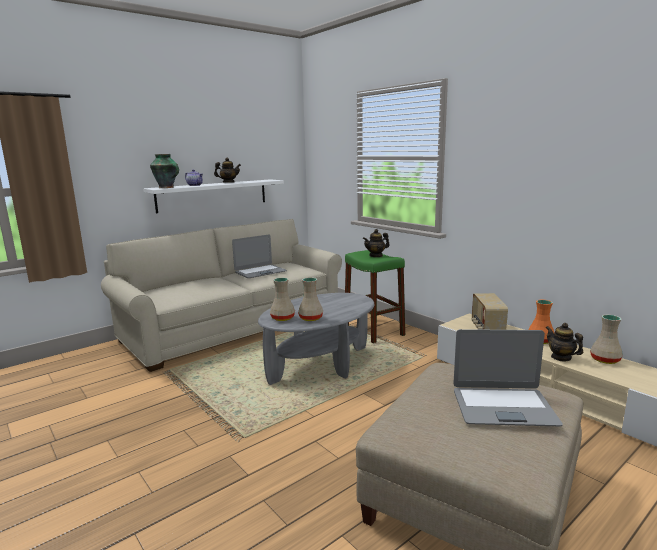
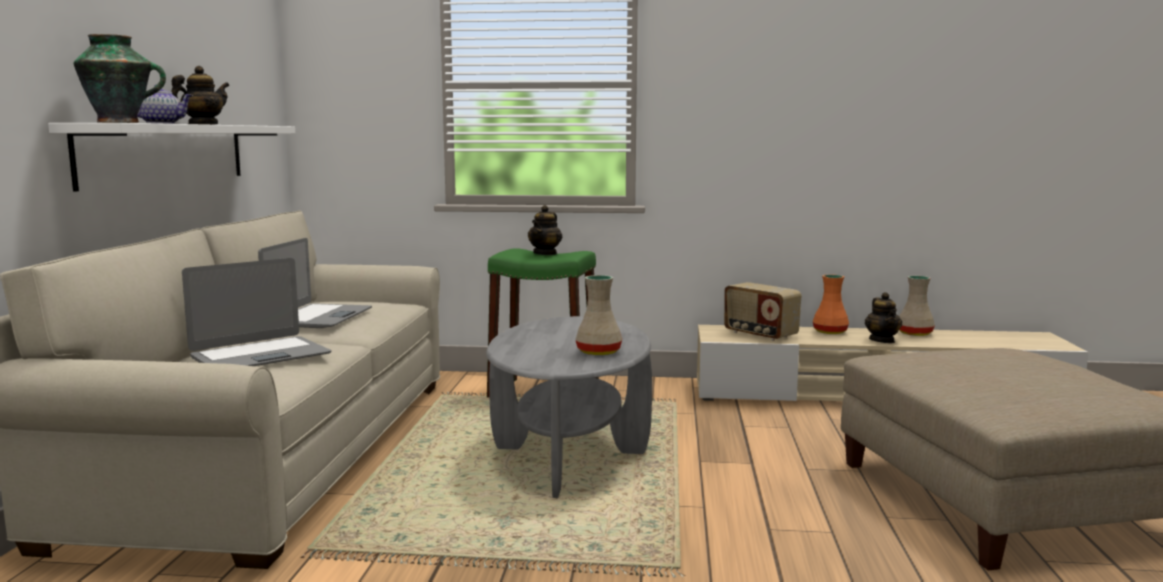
camera: 45 degrees left, 5 degrees down
(283, 318) = (559, 361): beige vase -> none
(503, 407) = (1022, 366): laptop -> laptop (260, 356)
(561, 357) = (882, 340): teapot -> teapot turned 105 degrees counterclockwise

